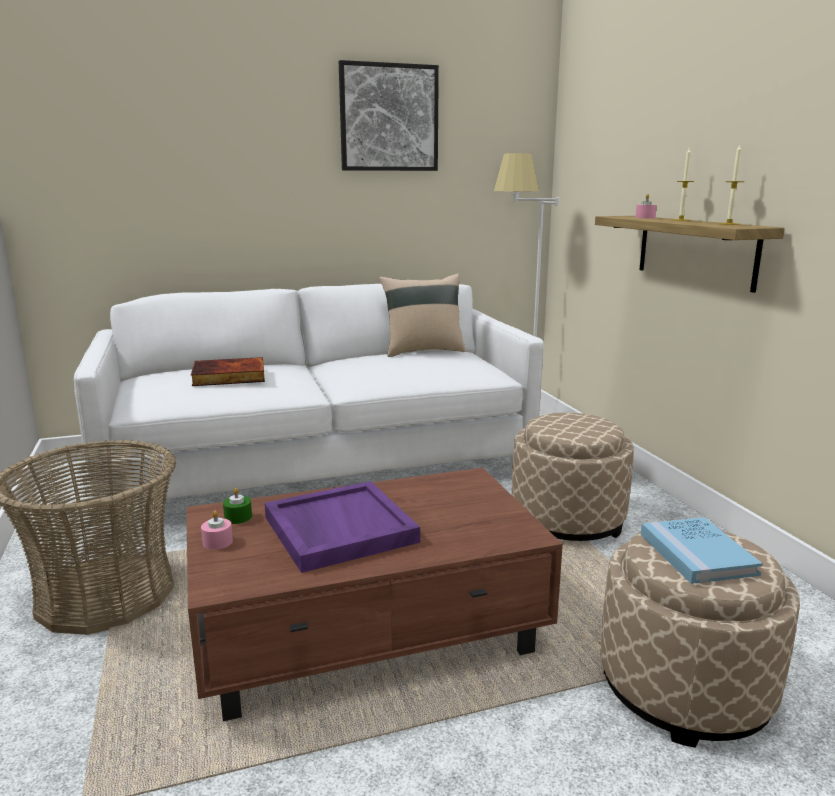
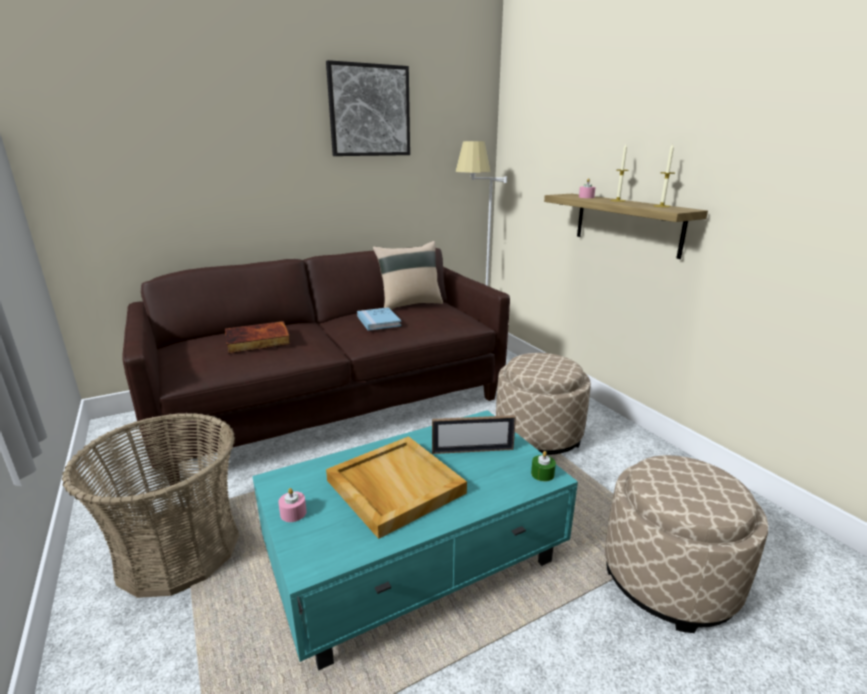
camera: 10 degrees left, 5 degrees up
(238, 517) = (303, 483): green candle -> green candle (542, 474)
(321, 469) = (334, 405): white sofa -> brown sofa
(338, 529) = (394, 486): purple tray -> beige tray
(370, 631) = (417, 558): brown coffee table -> turquoise coffee table
(446, 504) = (472, 451): none -> picture frame
(697, 554) = (688, 485): blue book -> blue book (378, 321)

